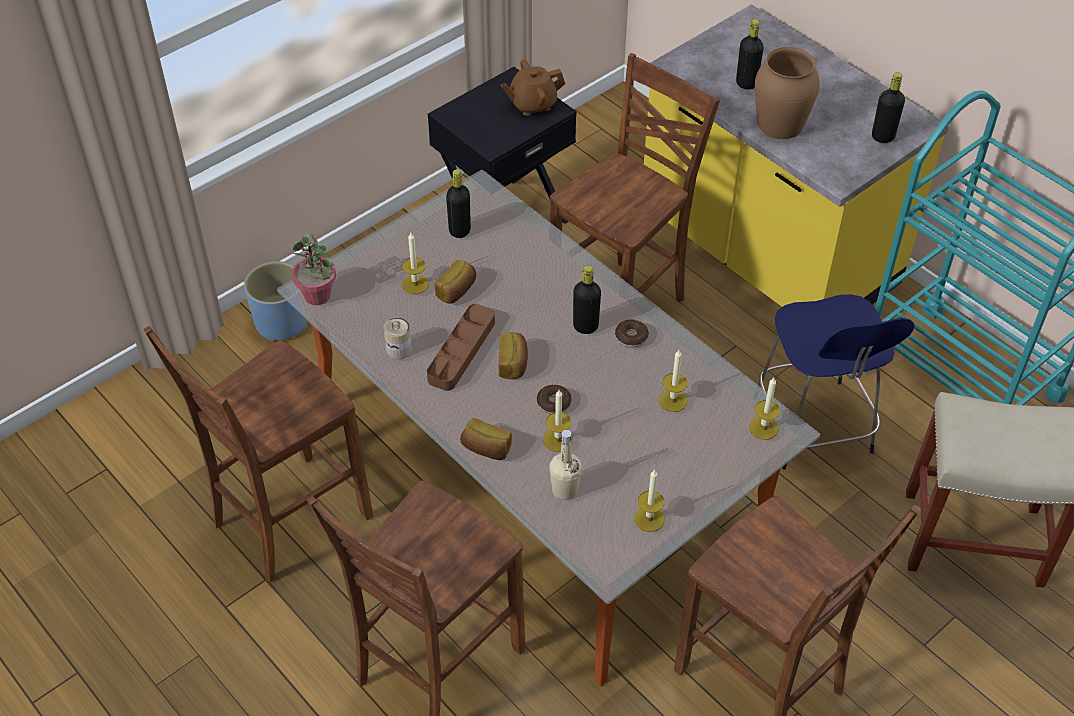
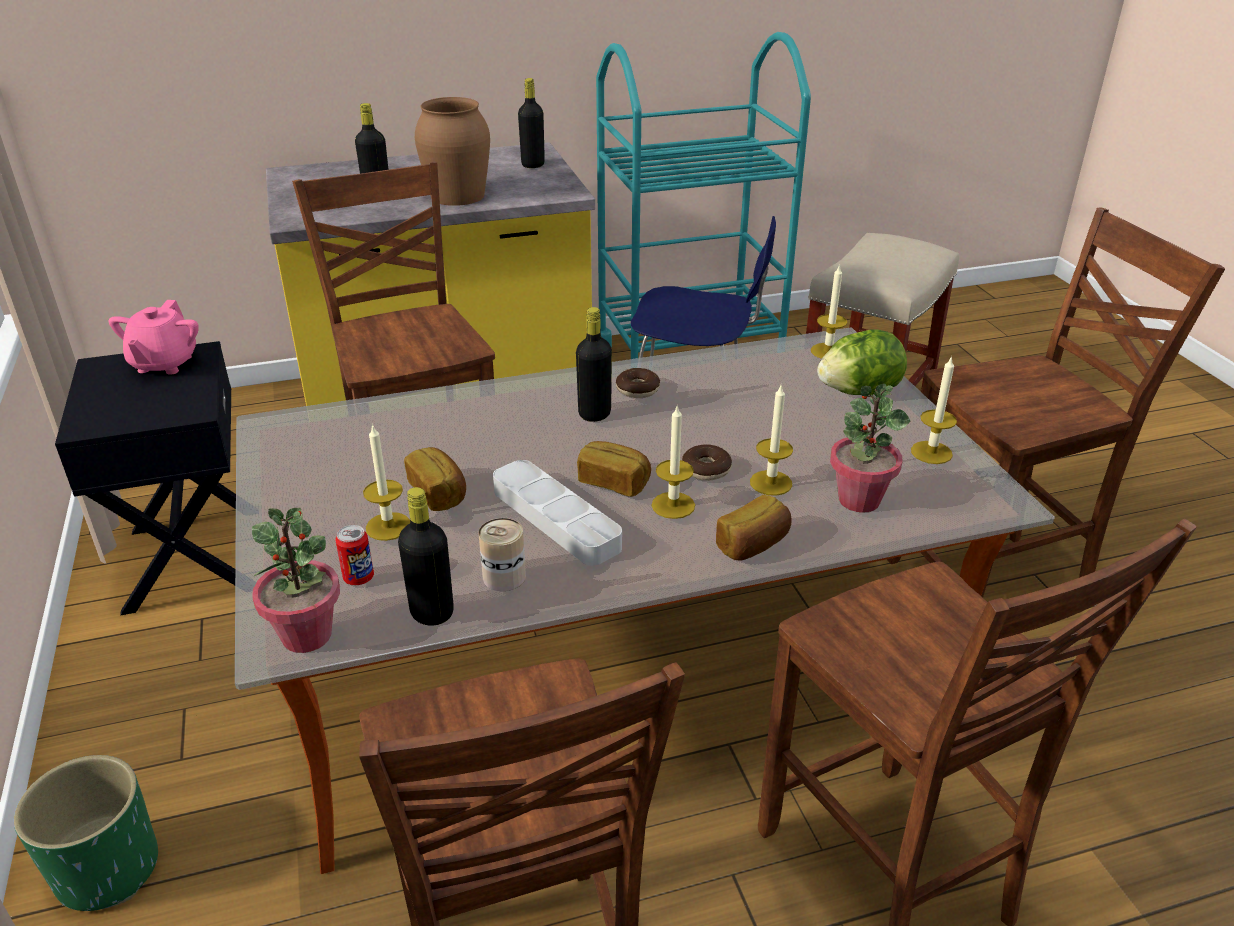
camera: 65 degrees left, 15 degrees down
(282, 322) = (107, 869): blue planter -> green planter
(367, 293) = (358, 578): none -> can
(459, 231) = (329, 461): black bottle -> black bottle (432, 613)
(461, 351) = (555, 518): brown tray -> grey tray
(532, 104) = (164, 364): brown teapot -> pink teapot
(565, 490) = (859, 500): beige bottle -> potted plant
(672, 400) = (755, 390): candle -> candle (673, 505)
(711, 460) = (859, 391): none -> lettuce

